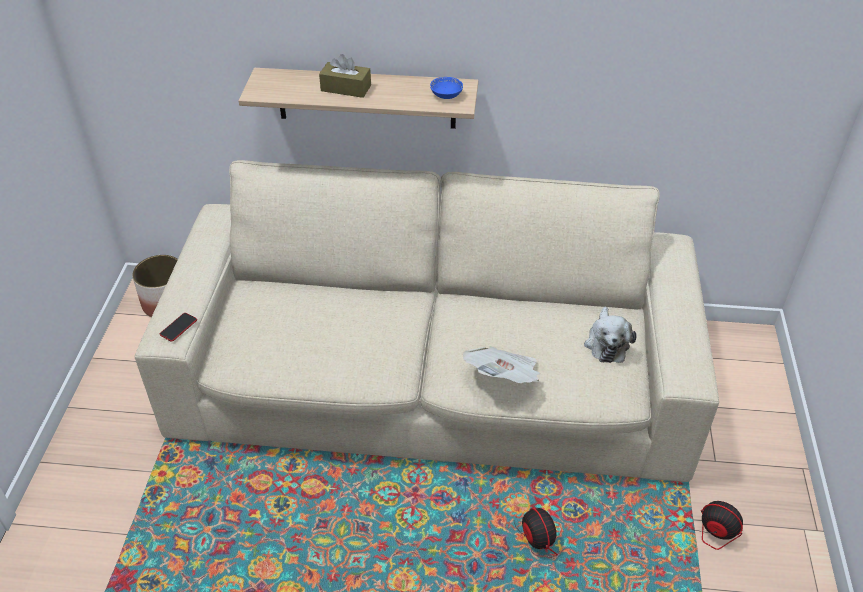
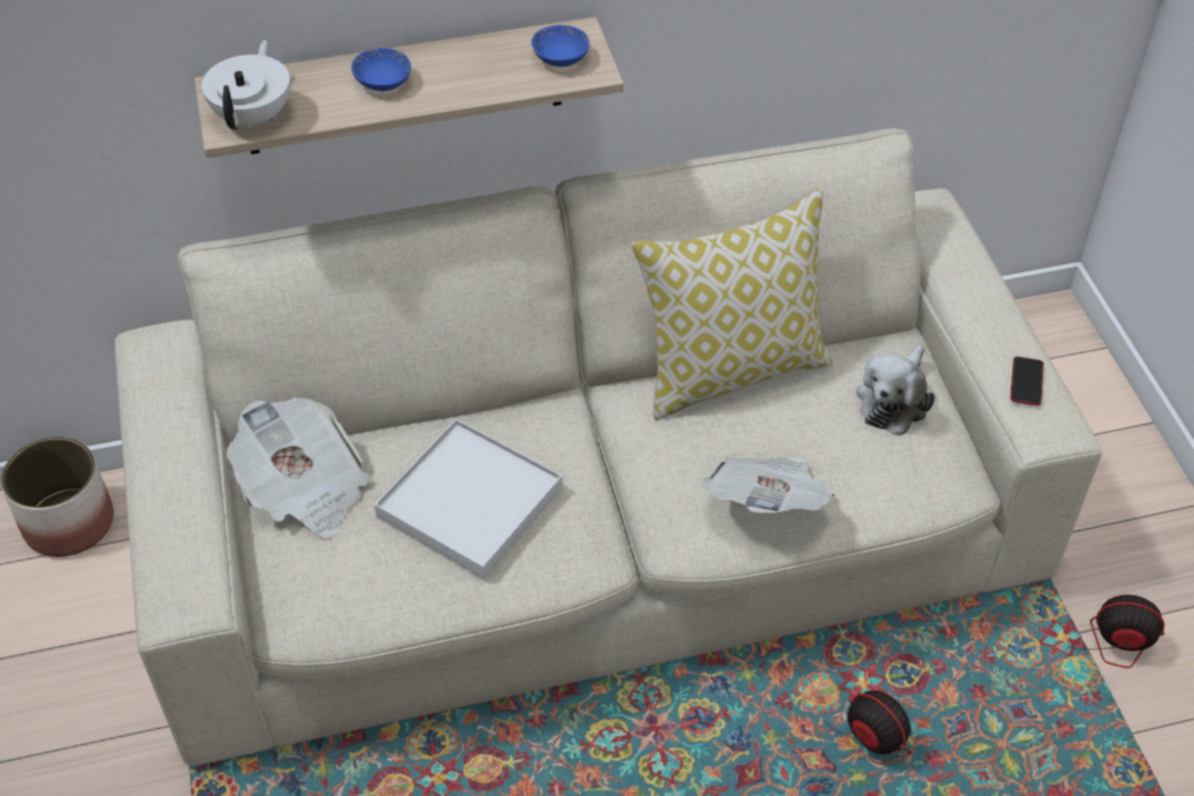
camera: 20 degrees left, 5 degrees up
(178, 327) = (198, 576): phone -> phone (1026, 382)
(259, 303) = (304, 489): none -> newspaper
(271, 90) = (254, 116): none -> white teapot
(340, 332) = (470, 502): none -> white tray
(346, 88) = (383, 83): brown tissue box -> blue bowl
(519, 303) = (732, 369): none -> pillow
(606, 343) = (894, 400): plush toy -> plush toy turned 45 degrees clockwise

